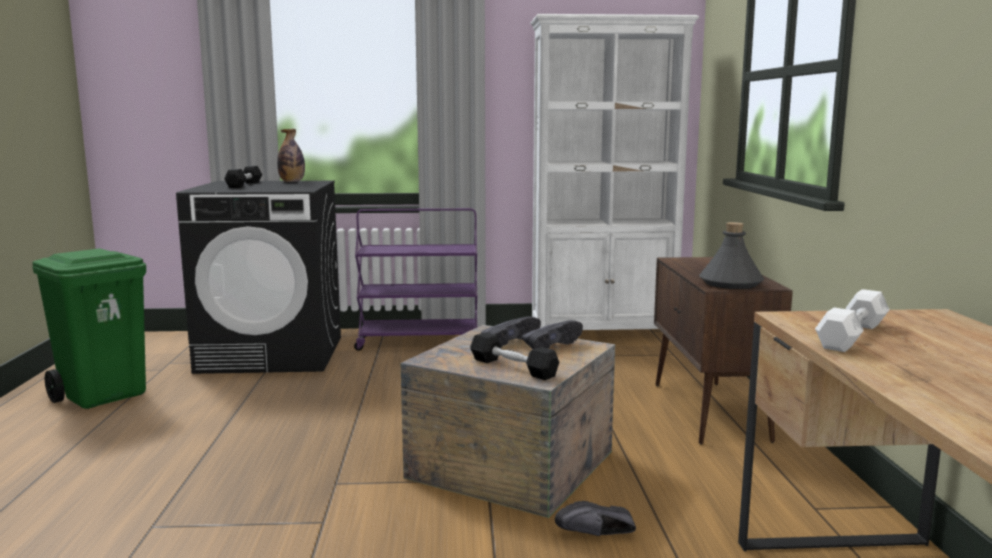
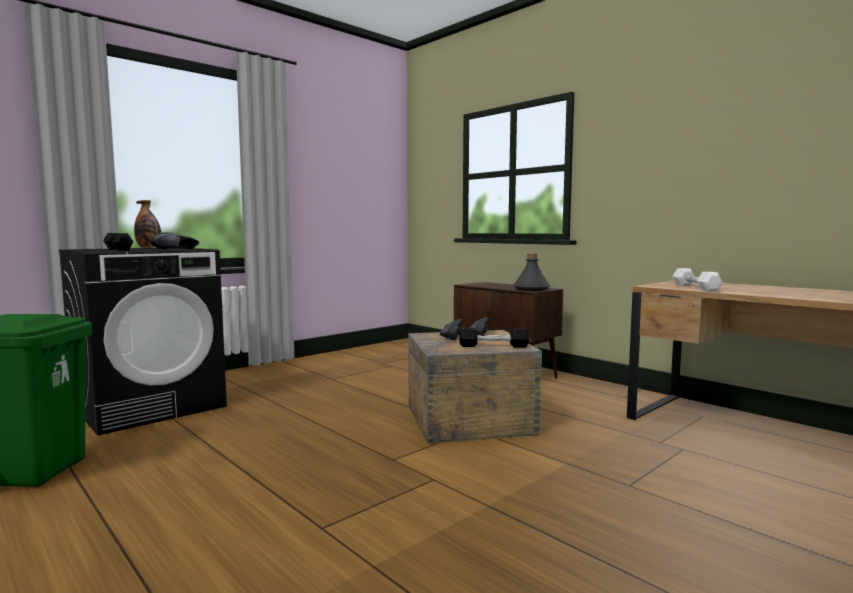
camera: 40 degrees left, 5 degrees down
(419, 342) = (261, 375): purple cart -> none
(597, 535) = (575, 434): black shoe -> black shoe (177, 249)
(603, 333) = (373, 350): white bookcase -> none

